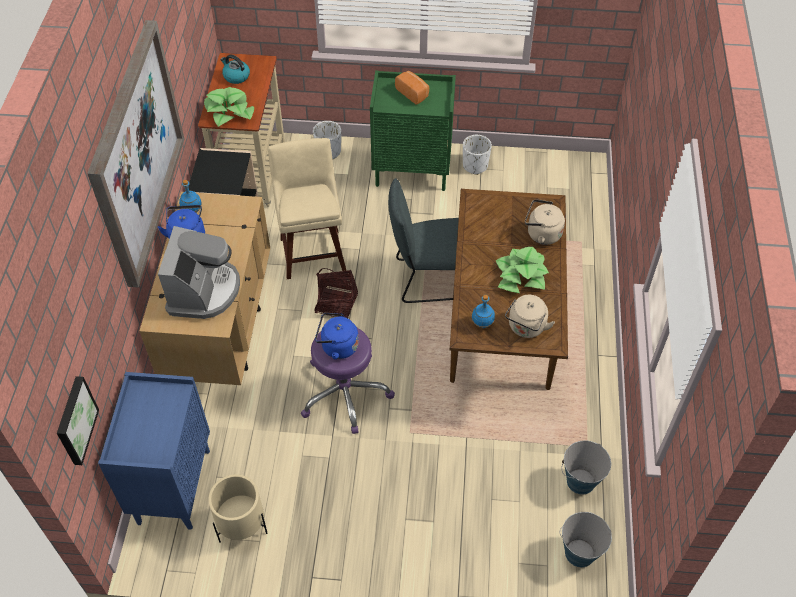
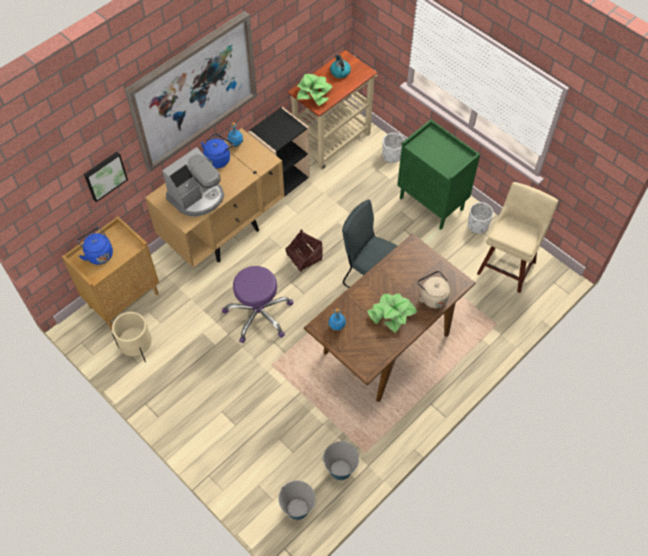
camera: 40 degrees right, 5 degrees up
(74, 420) = (48, 224): picture -> picture (104, 175)
(174, 485) = (124, 300): blue cabinet -> brown cabinet
(312, 251) = (321, 215): beige chair -> beige chair (508, 265)
(337, 346) = (252, 281): blue kettle -> blue kettle (98, 254)
(413, 93) = (442, 149): bread -> none
(526, 328) = (360, 348): beige kettle -> none

